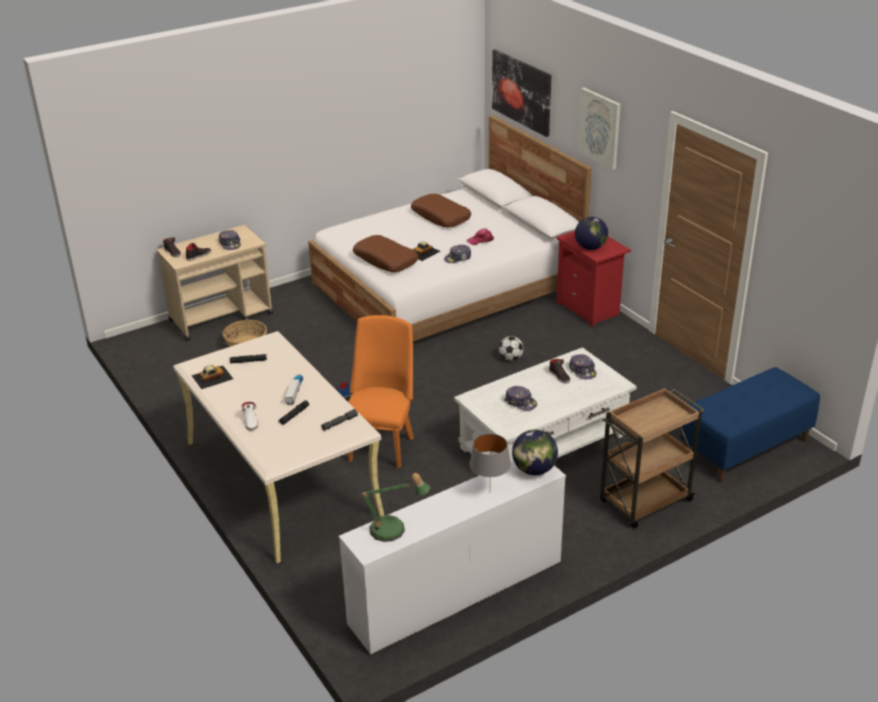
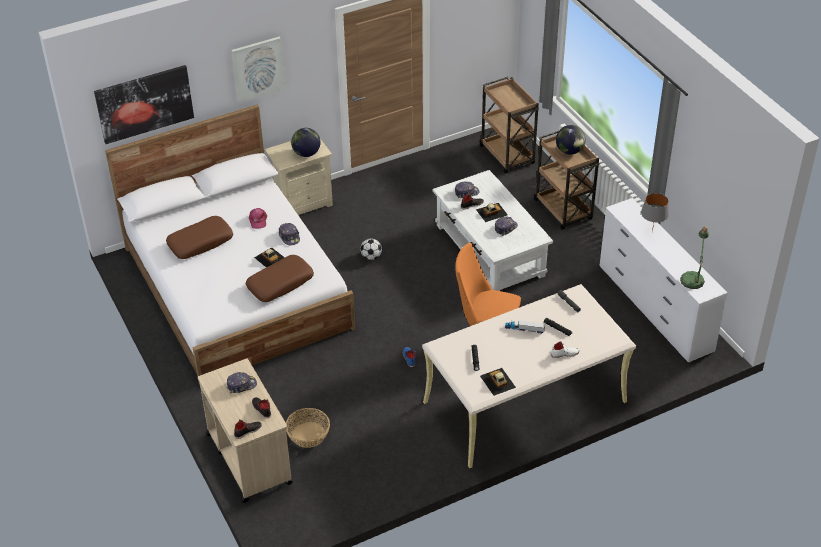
camera: 85 degrees left, 10 degrees up
(534, 470) = (627, 210): globe -> globe (569, 151)
(549, 391) = (491, 212): none -> toy car
(589, 309) = (302, 203): red nightstand -> beige nightstand
(745, 448) = (507, 156): blue bench -> brown cart

